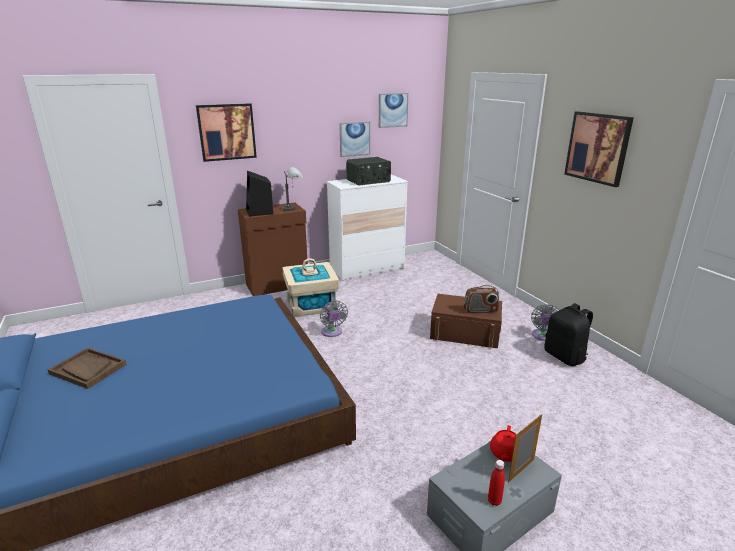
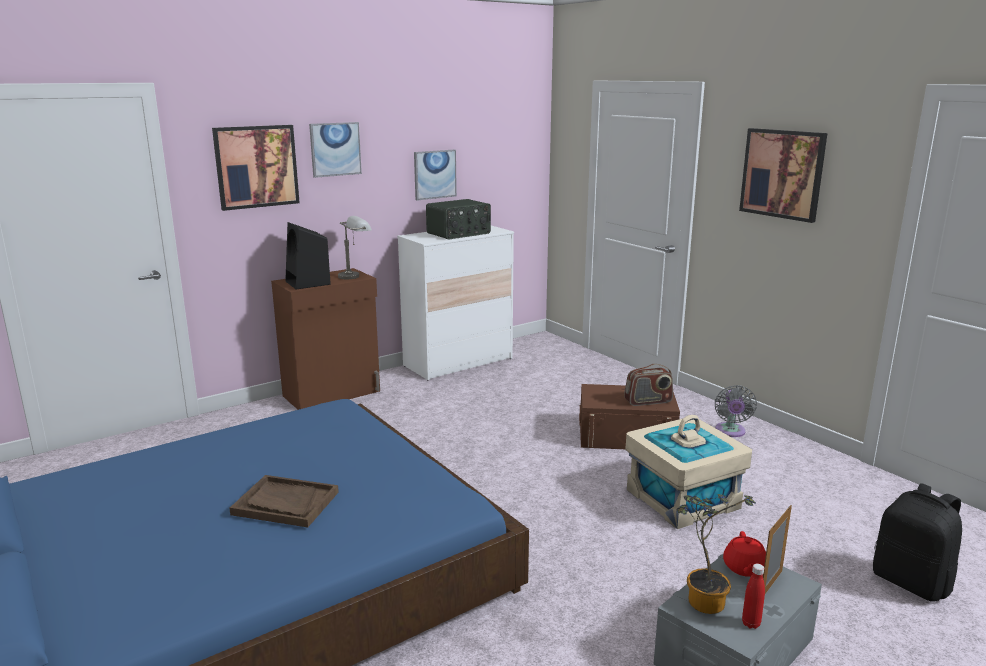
camera: 10 degrees left, 5 degrees down
(88, 369) = (115, 519): brown tray -> brown tray (285, 503)
(311, 304) = (394, 416): beige storage box -> beige storage box (683, 499)
(332, 332) = (439, 451): grey fan -> none
(392, 110) = (485, 133): picture -> picture (335, 149)
(464, 475) = (702, 599): none -> potted plant
(565, 357) = (767, 454): black backpack -> black backpack (911, 582)

